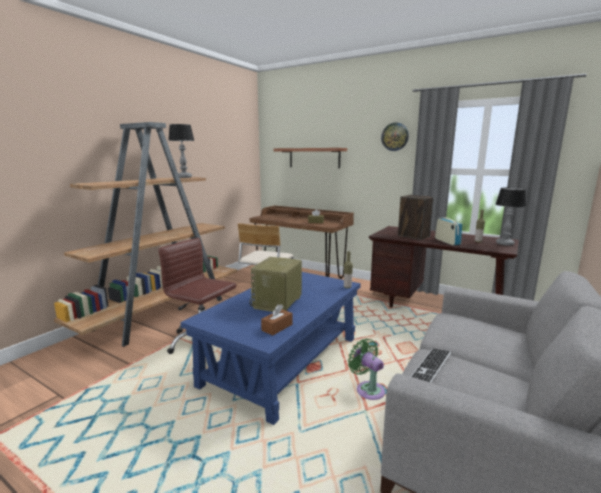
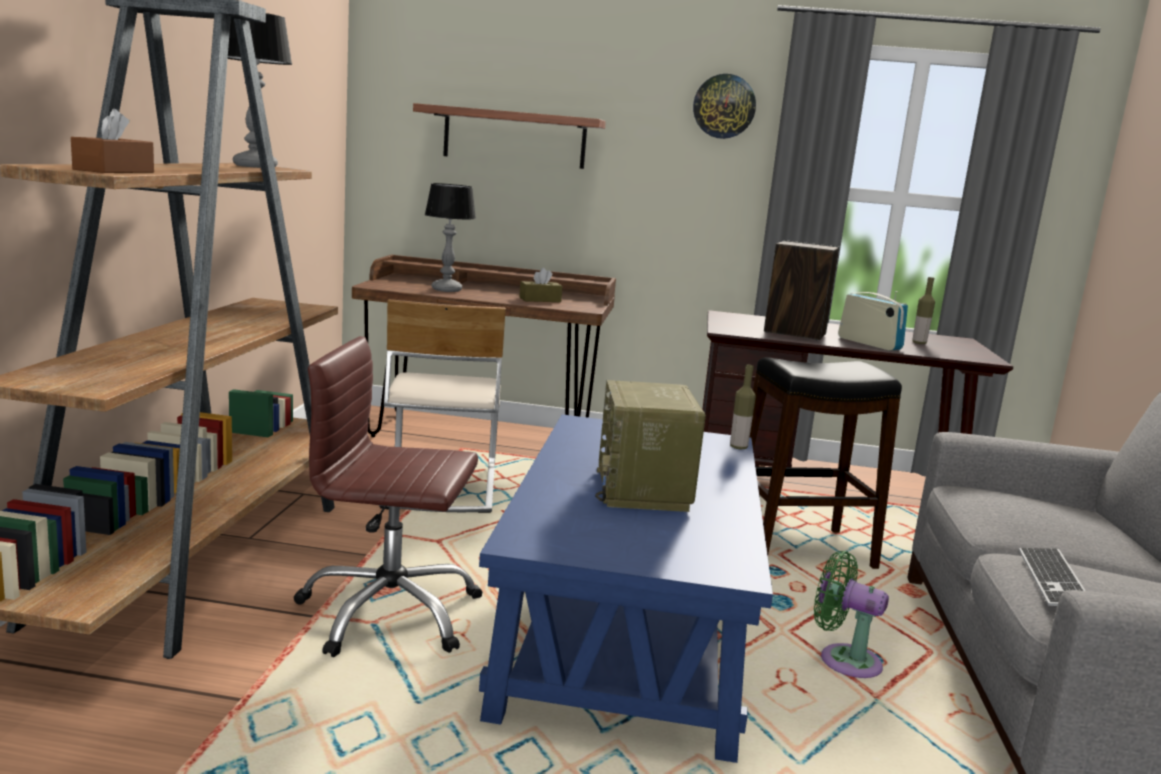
camera: 25 degrees left, 0 degrees up
(277, 327) = (714, 541): brown tissue box -> brown tissue box (114, 171)
(395, 336) = (799, 550): none -> black stool
(504, 243) = (965, 346): table lamp -> table lamp (446, 289)

